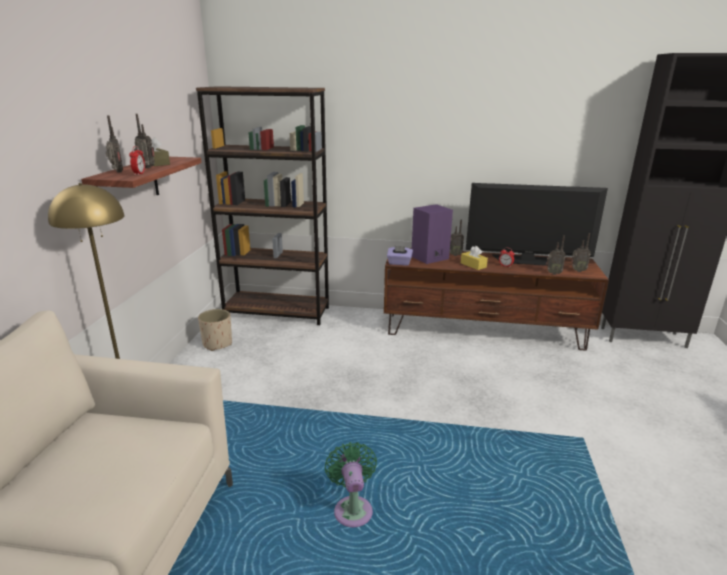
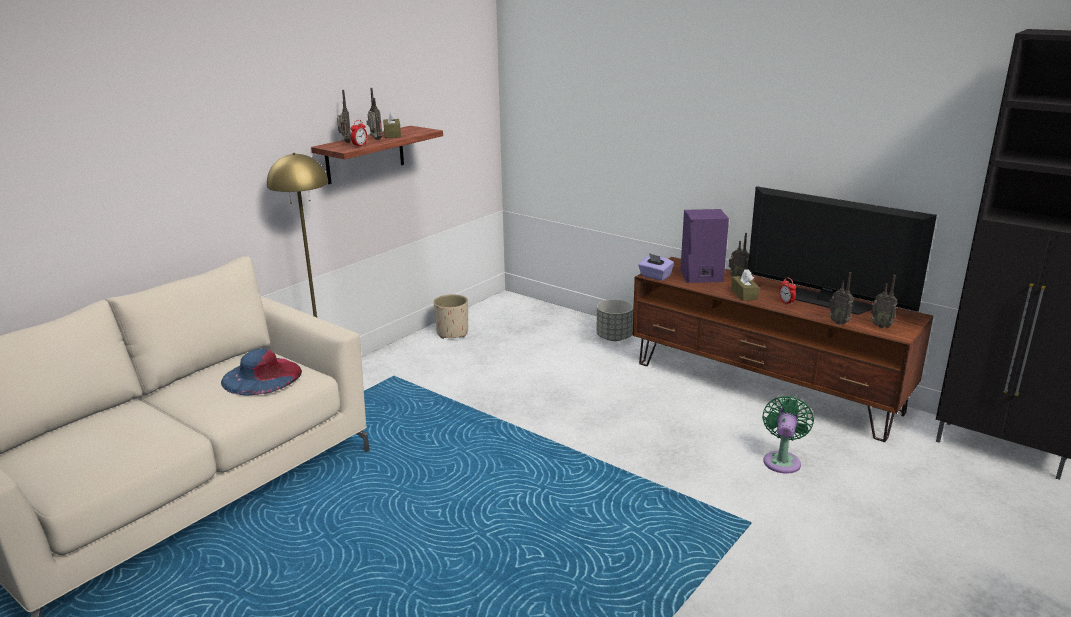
camera: 30 degrees right, 0 degrees up
(123, 449) = (261, 376): none -> blue hat
(277, 312) = (538, 314): brown bookcase -> none
(351, 318) = (614, 337): none -> grey planter
(352, 508) = (448, 500): green fan -> green fan (782, 460)
(473, 265) = (744, 294): yellow tissue box -> brown tissue box

